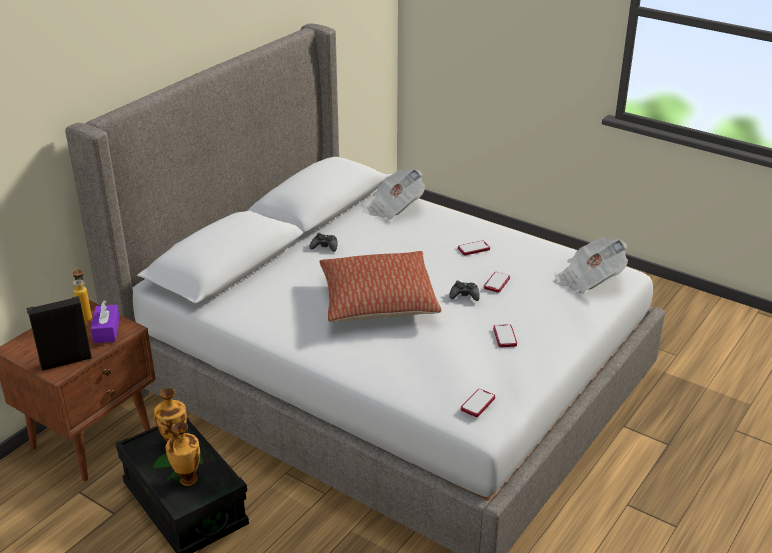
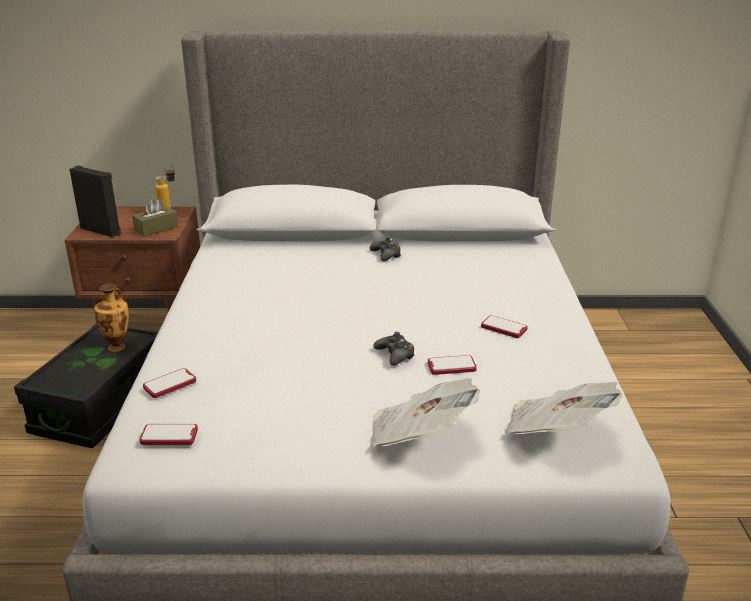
camera: 55 degrees right, 5 degrees down
(106, 330) = (156, 229): purple tissue box -> brown tissue box
(187, 480) = (73, 371): vase -> none
(377, 301) = (318, 310): pillow -> none
(394, 208) = (512, 260): newspaper -> newspaper (419, 436)
(505, 336) = (337, 409): phone -> phone (170, 384)

